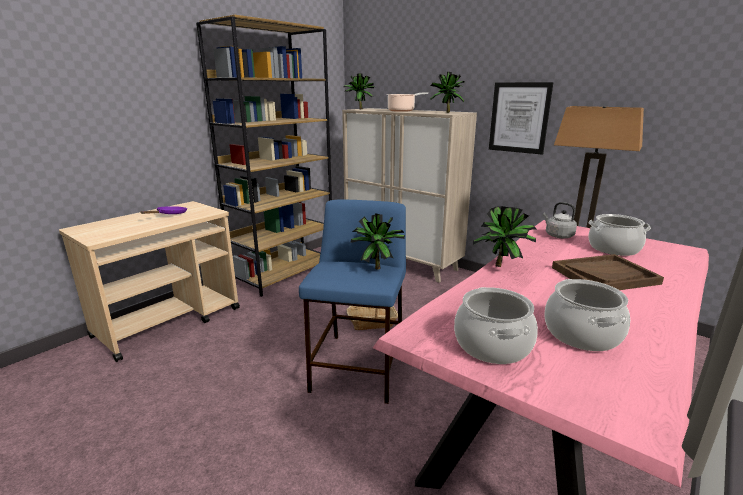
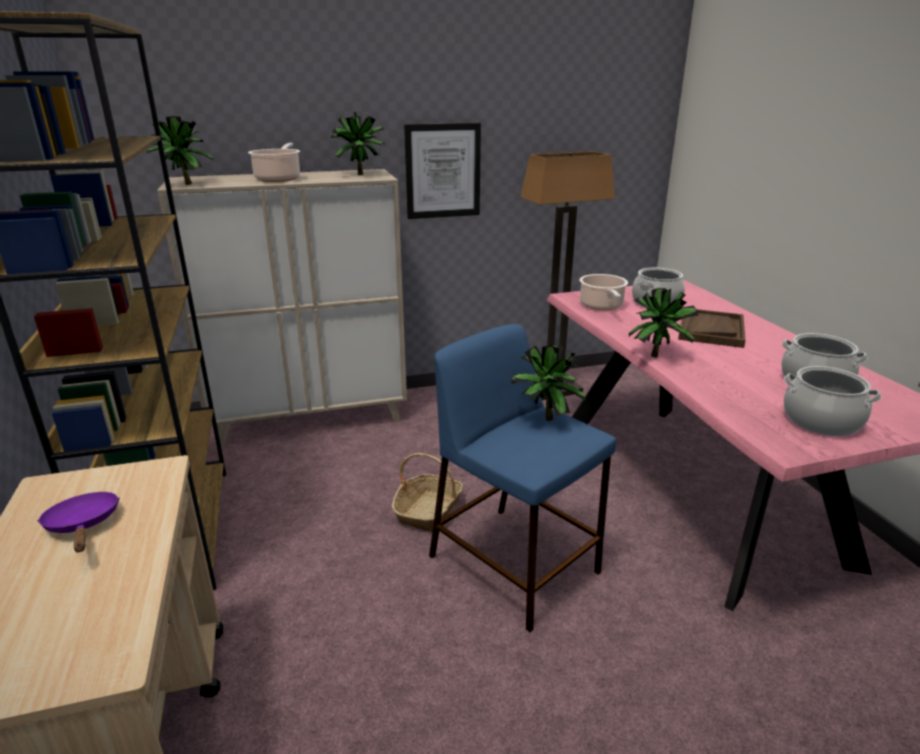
camera: 55 degrees left, 5 degrees up
(557, 235) = (602, 306): grey kettle -> cooking pot

